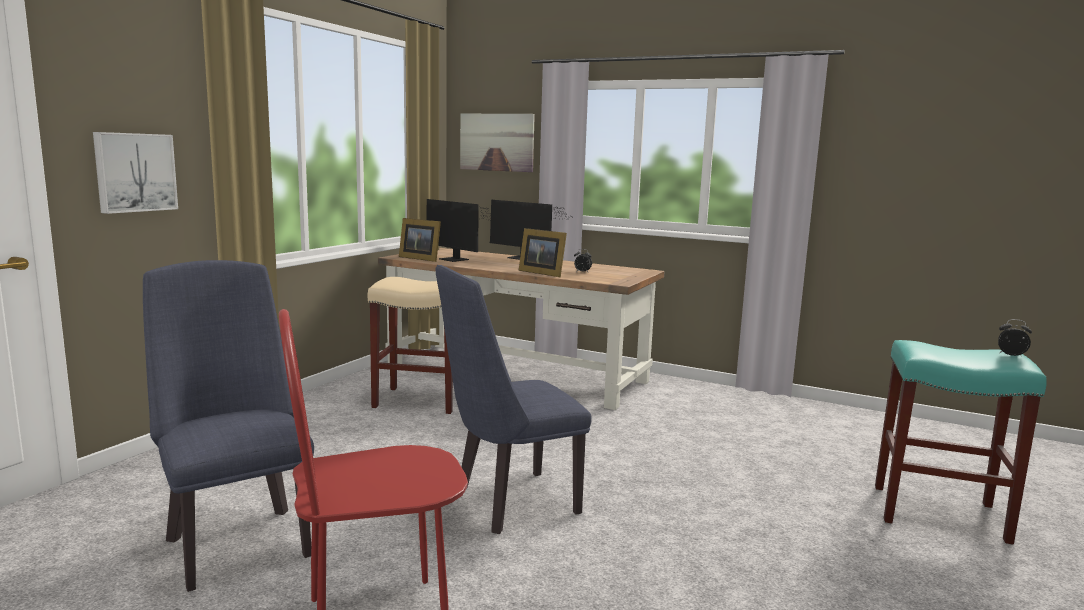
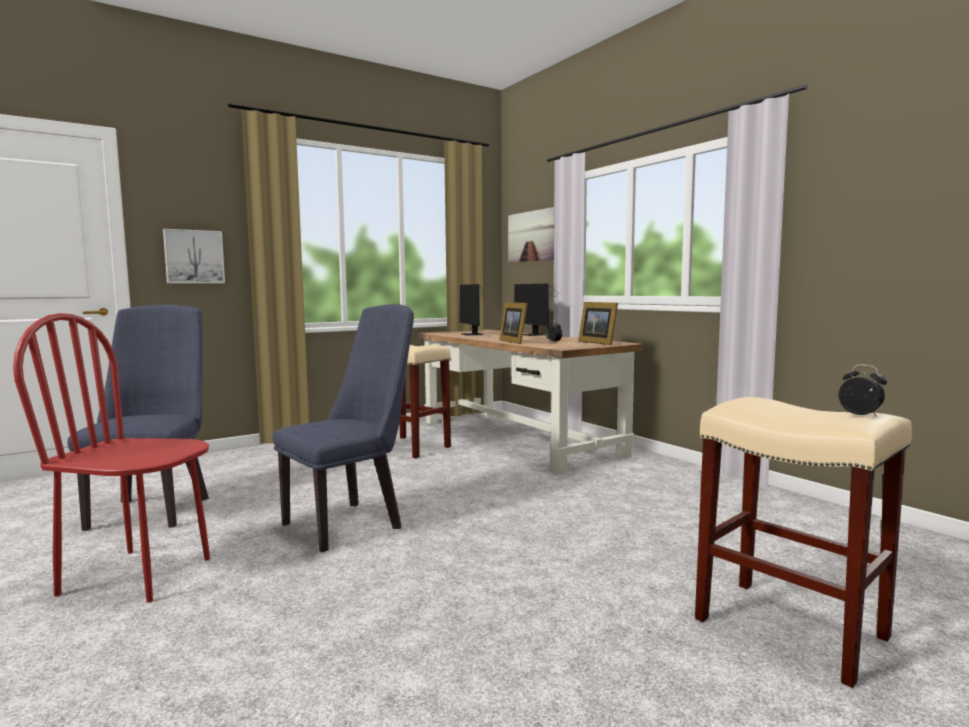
camera: 30 degrees right, 5 degrees down
(420, 258) = (447, 333): picture frame -> picture frame (598, 342)
(507, 503) = (351, 522): blue chair -> blue chair turned 135 degrees clockwise
(937, 513) = (787, 627): turquoise stool -> beige stool

